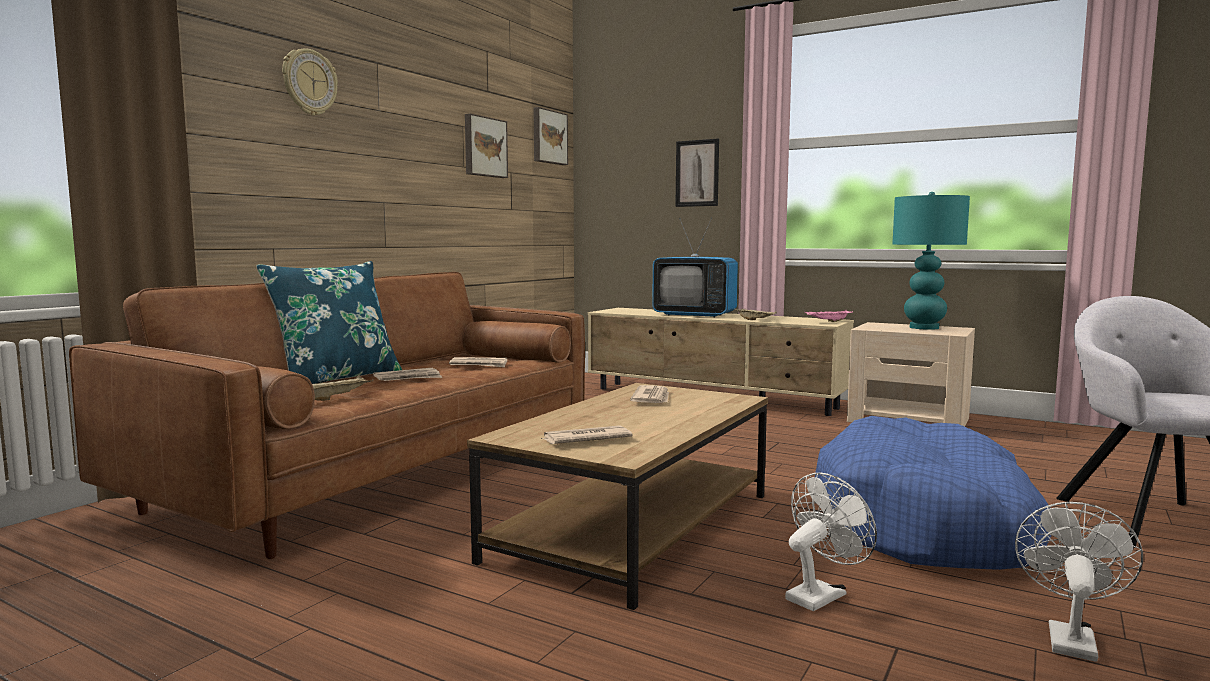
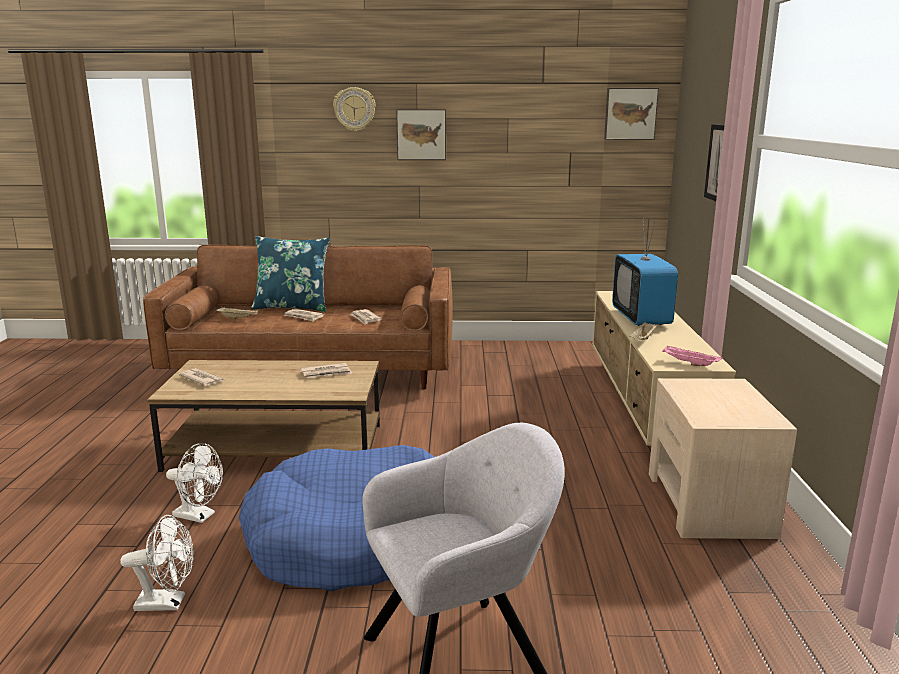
camera: 60 degrees right, 10 degrees up
(484, 147) = (532, 134): picture -> picture (421, 134)
(923, 327) = (735, 405): turquoise table lamp -> none

